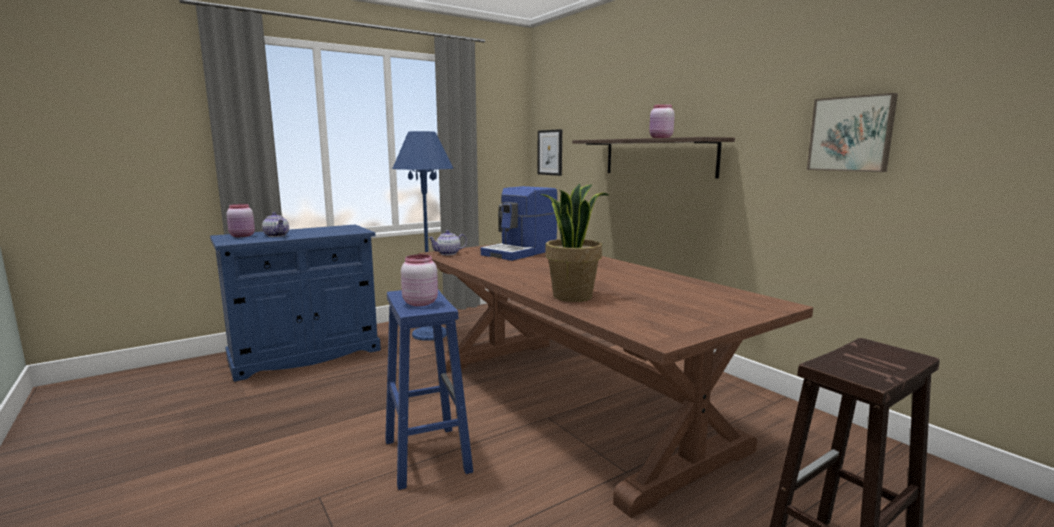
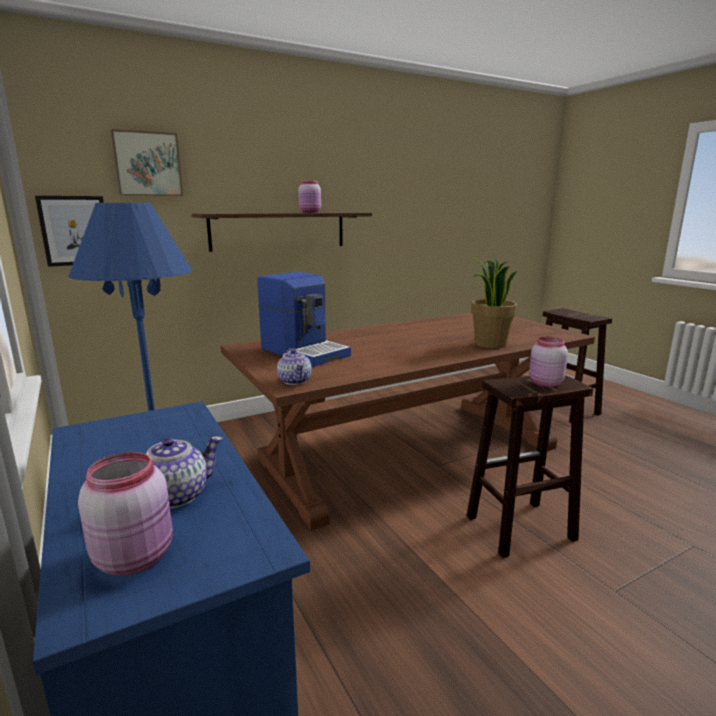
camera: 85 degrees left, 5 degrees up
(426, 455) = (519, 528): blue stool -> brown stool
(851, 134) = (422, 211): picture -> picture (147, 164)

